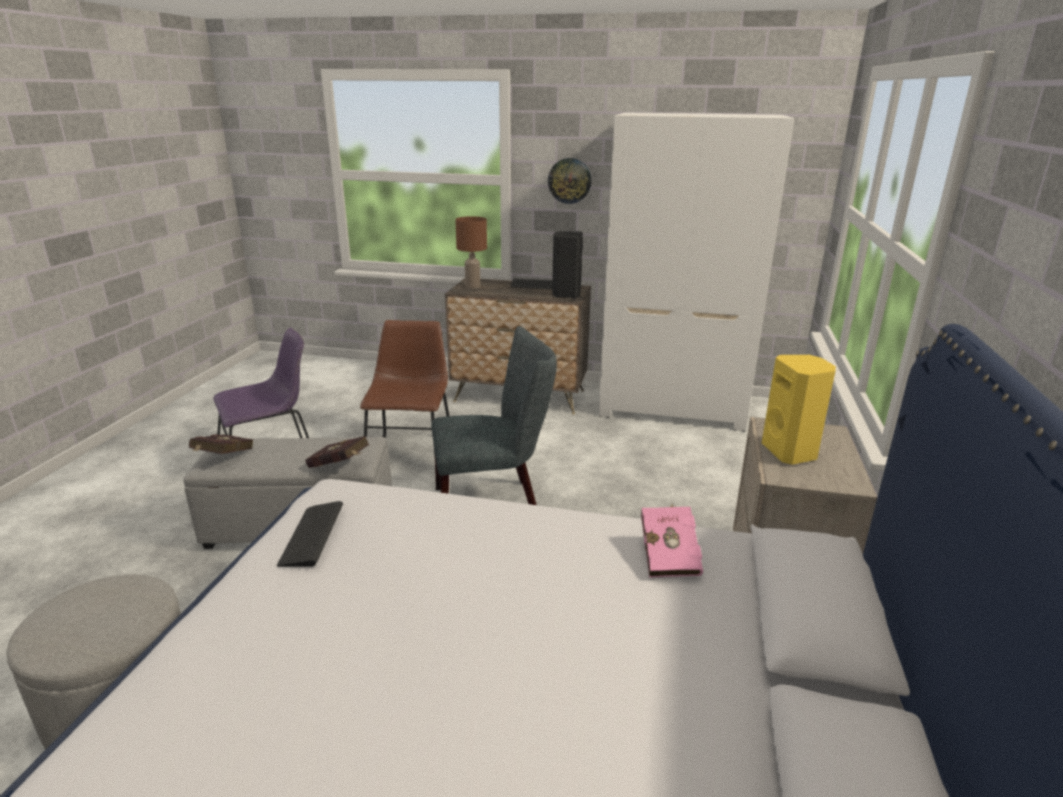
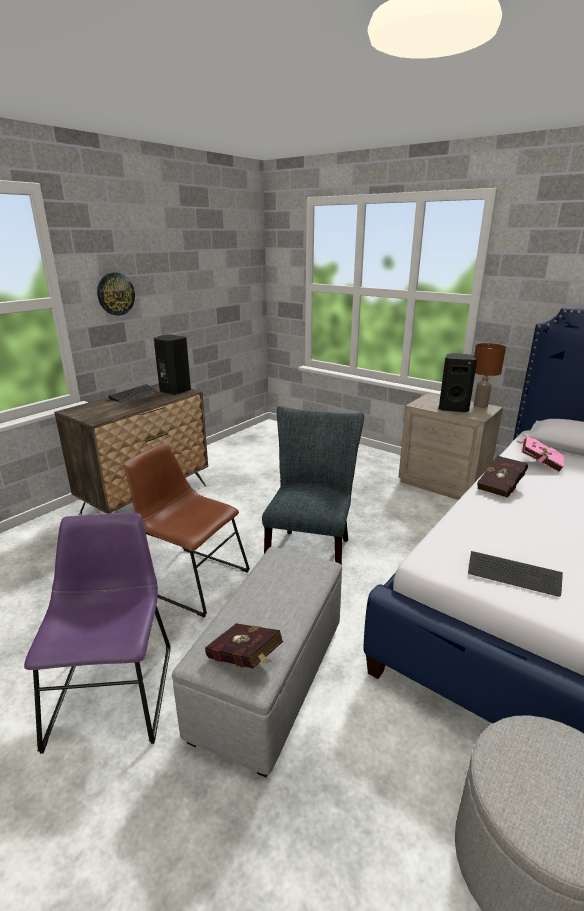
camera: 65 degrees left, 0 degrees up
(340, 466) = (322, 575): red book -> red book (501, 486)
(473, 286) = (92, 413): brown table lamp -> brown table lamp (480, 405)
(673, 406) = (236, 450): white wardrobe -> none
(791, 452) = (453, 408): yellow speaker -> black speaker

